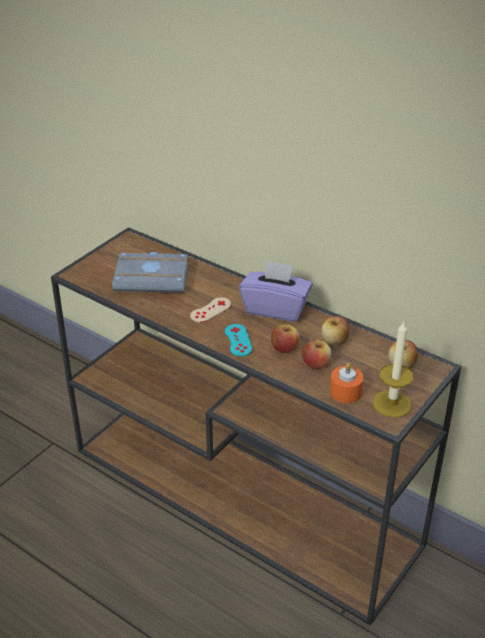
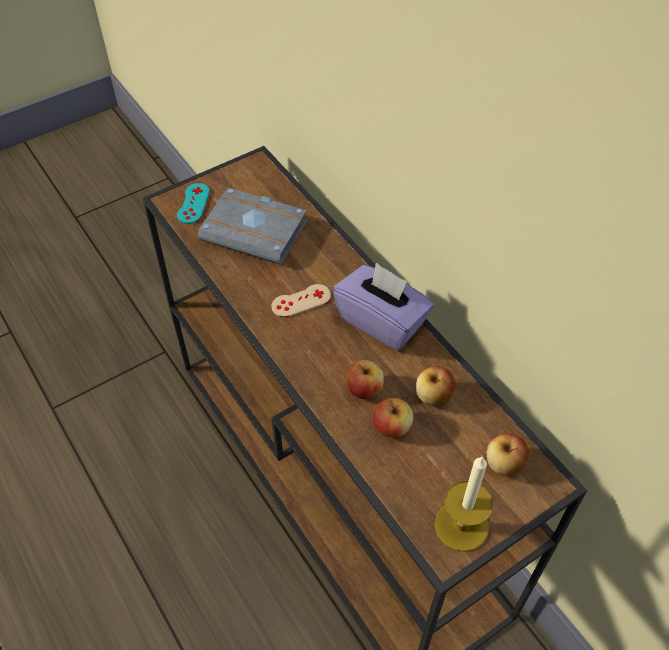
camera: 20 degrees right, 15 degrees up
(238, 340) = (312, 358): turquoise game controller -> turquoise game controller (193, 203)
(345, 392) = (409, 486): orange candle -> none

